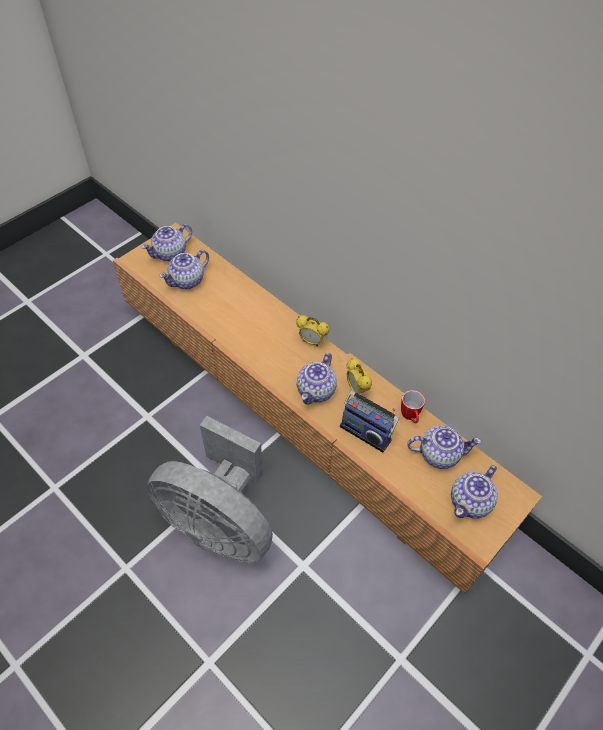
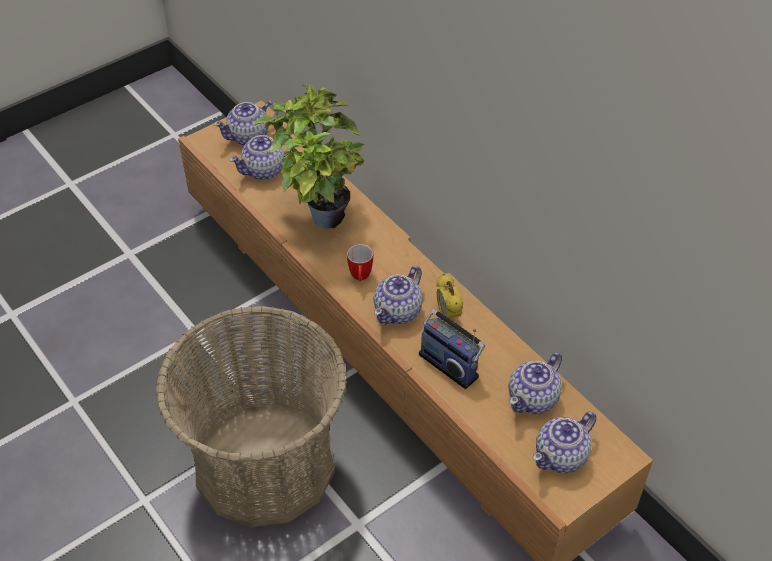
camera: 10 degrees right, 5 degrees down
(220, 522) = (265, 463): grey fan -> basket
(238, 314) = (319, 214): none -> potted plant
(311, 341) = (403, 255): alarm clock -> none
(410, 417) = (508, 354): mug -> mug (360, 278)
(438, 454) = (533, 398): teapot -> teapot turned 120 degrees clockwise

